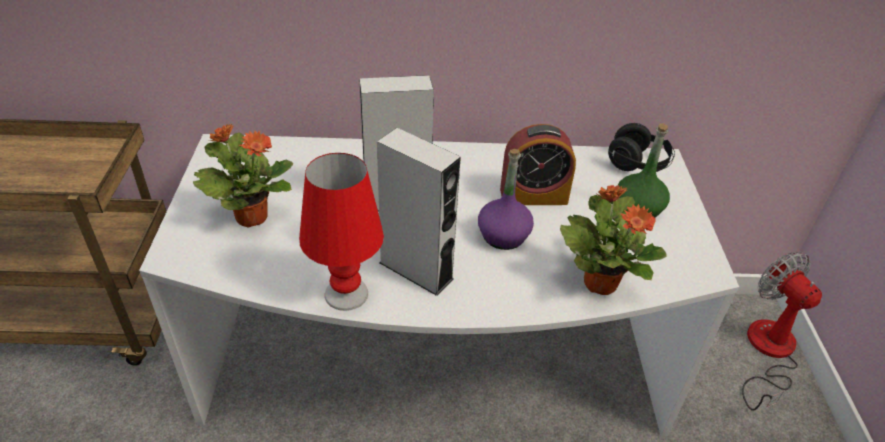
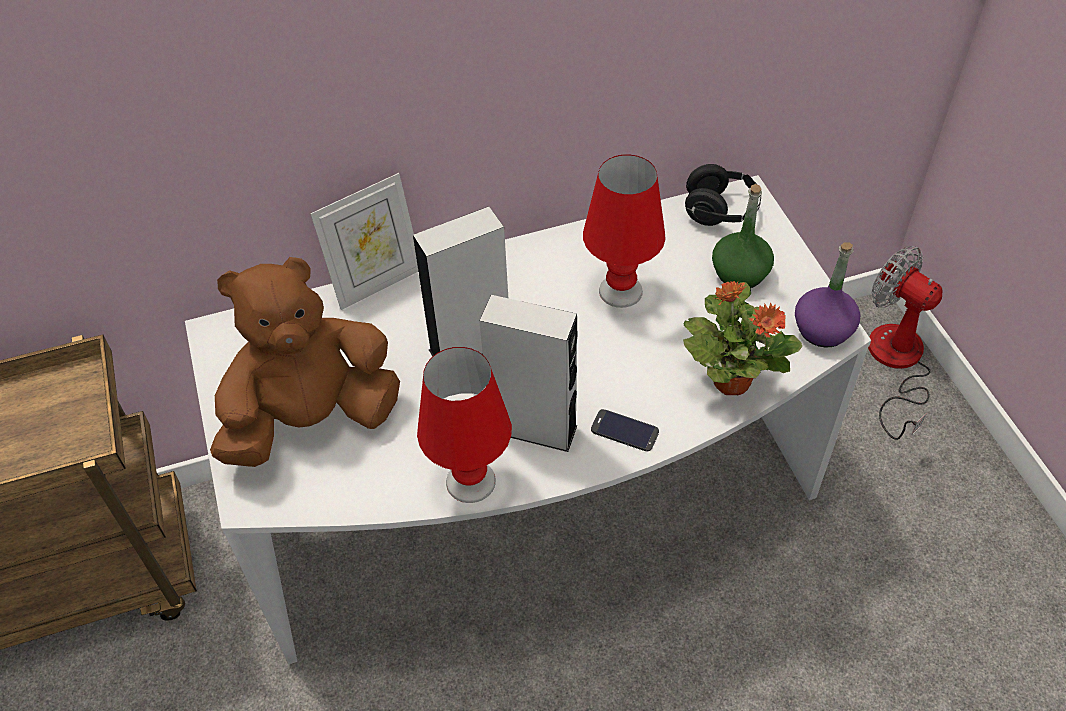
camera: 15 degrees left, 10 degrees up
(251, 217) = (312, 419): potted plant -> brown plush toy
(349, 145) = (377, 283): none -> picture frame
(491, 294) = (624, 430): none -> phone
(503, 236) = (608, 354): purple bottle -> purple bottle (822, 329)
(533, 196) = (621, 290): alarm clock -> red table lamp

